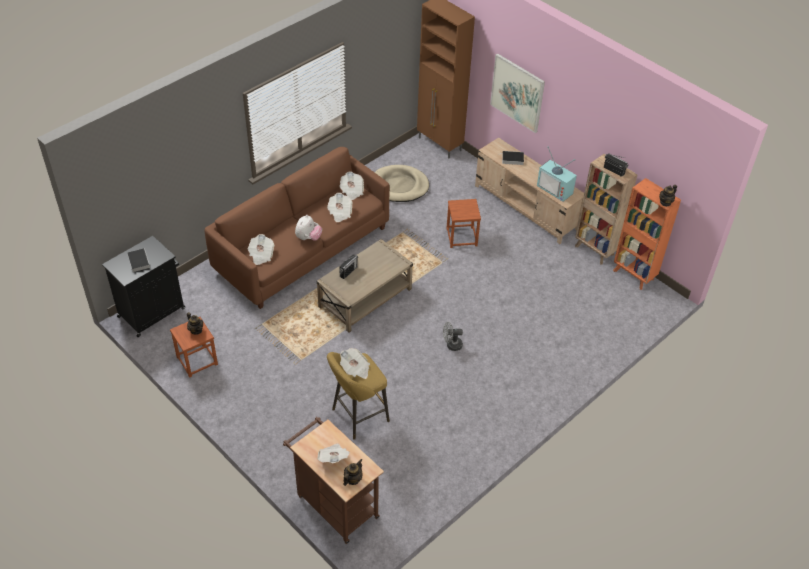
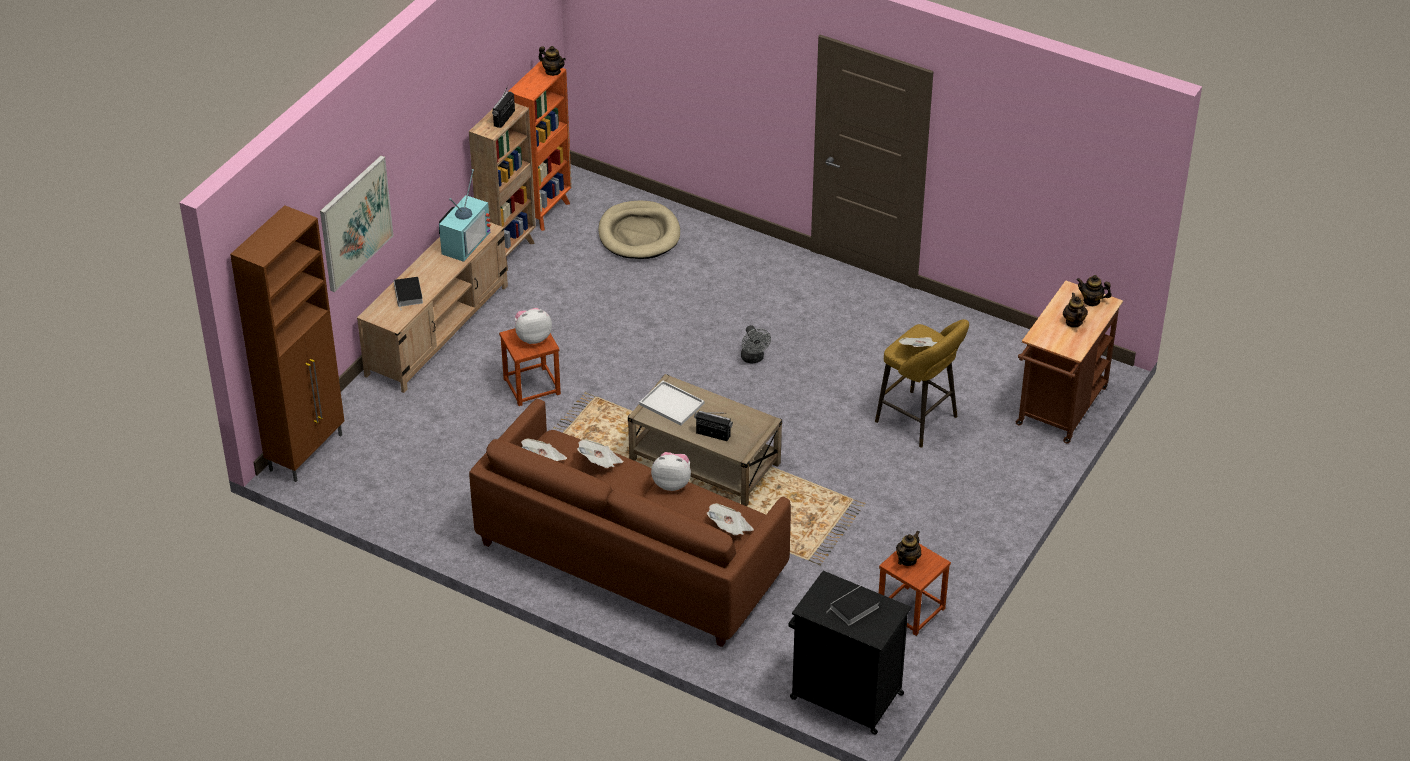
camera: 105 degrees left, 5 degrees down
(333, 458) = (1073, 322): newspaper -> teapot
(383, 260) = (673, 404): none -> white tray
(399, 186) = (434, 478): beige dog bed -> beige dog bed (639, 234)
(466, 211) = (533, 337): none -> plush toy

